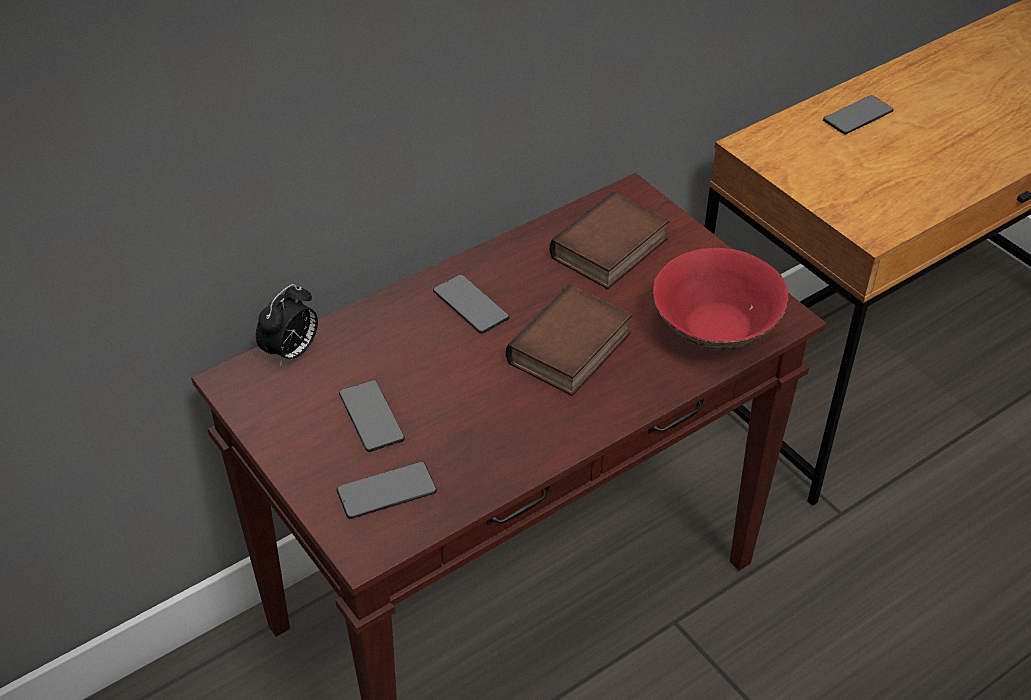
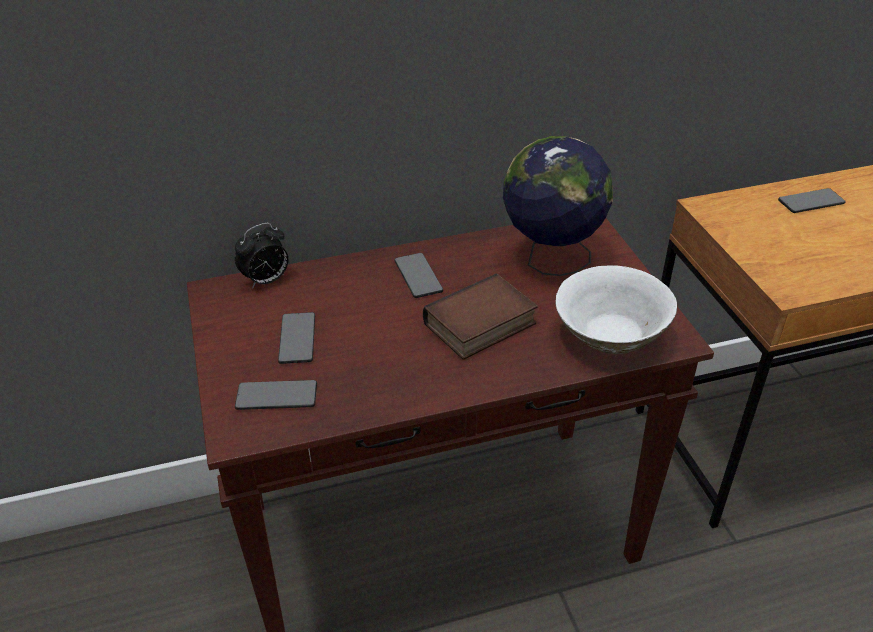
camera: 20 degrees right, 5 degrees down
(611, 251) = (551, 260): book -> globe
(714, 330) = (610, 336): red bowl -> white bowl

